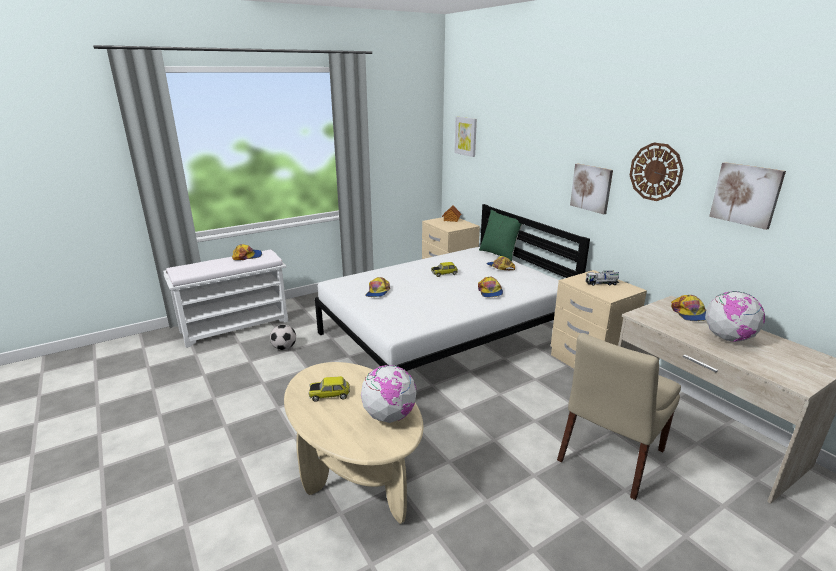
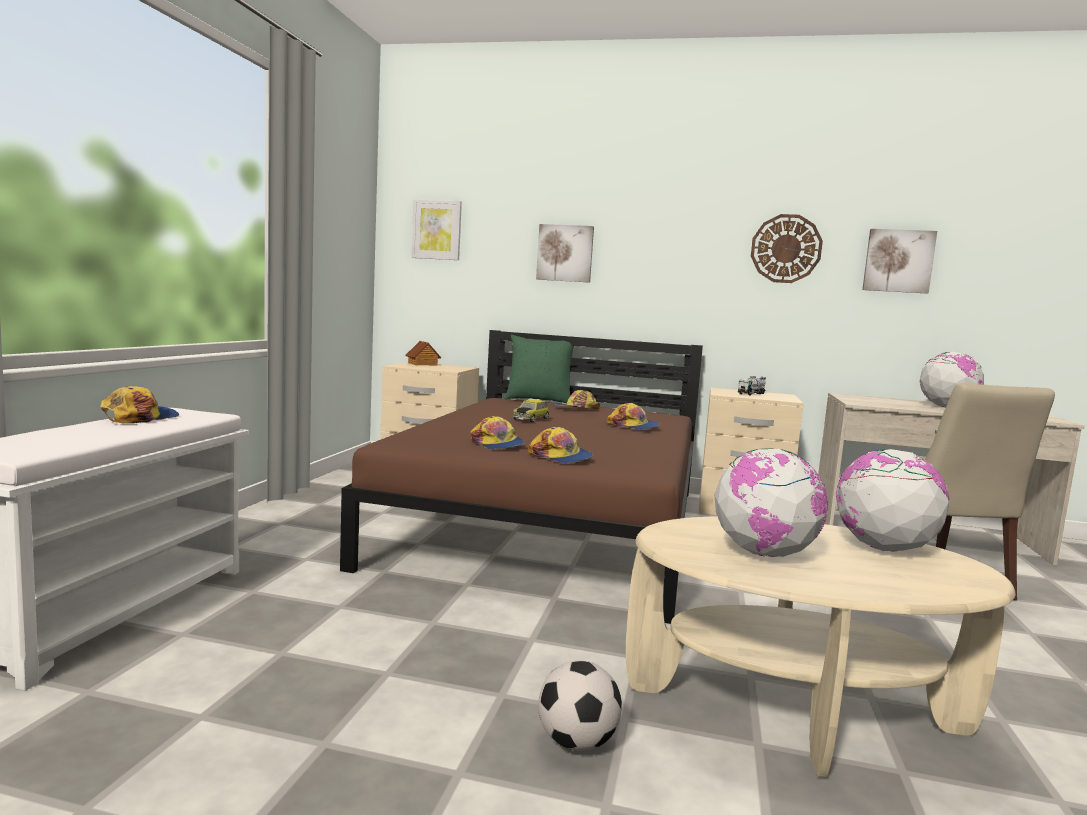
camera: 45 degrees left, 15 degrees down
(284, 348) = (318, 609): football -> football (577, 742)
(330, 394) = (764, 553): toy car -> globe
(445, 336) = (551, 525): white bed -> brown bed
(591, 188) = (692, 280): picture -> picture (565, 253)
(690, 313) = (879, 399): cap -> cap (561, 457)

